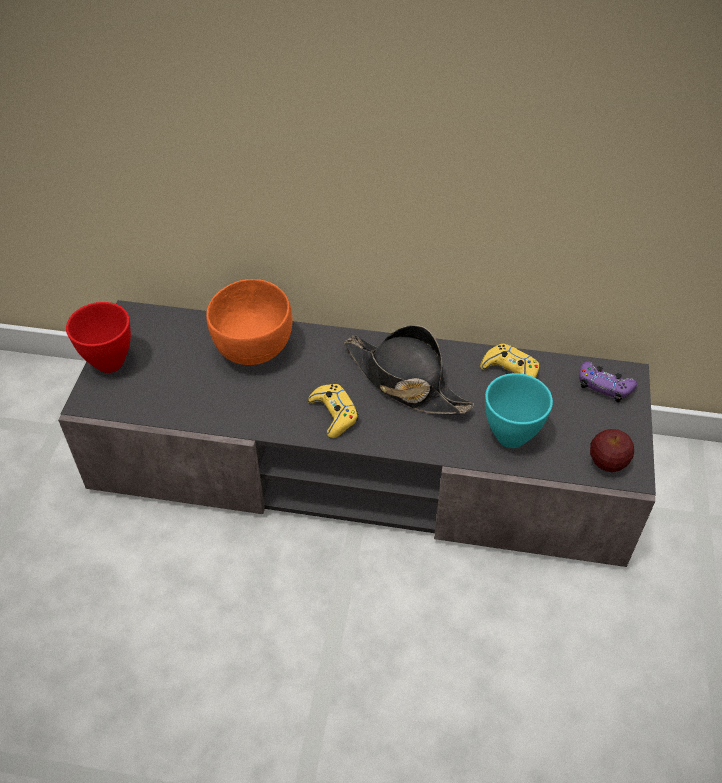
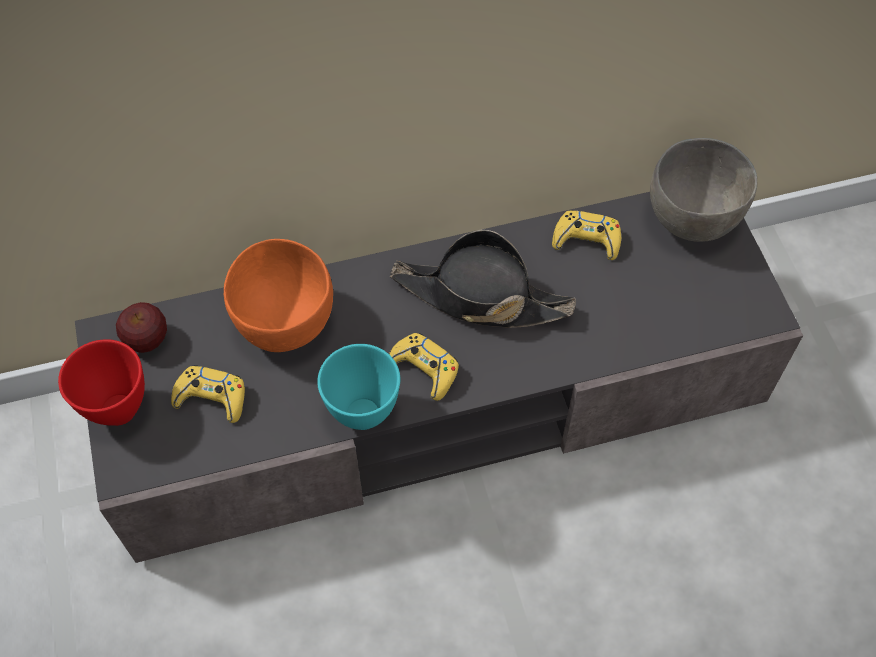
camera: 25 degrees left, 10 degrees up
(174, 378) = (212, 398): none -> yellow game controller
(510, 438) = (627, 321): turquoise bowl -> turquoise bowl (362, 416)
(604, 386) = (691, 219): purple game controller -> grey bowl
(607, 463) = (738, 311): apple -> apple (147, 340)

